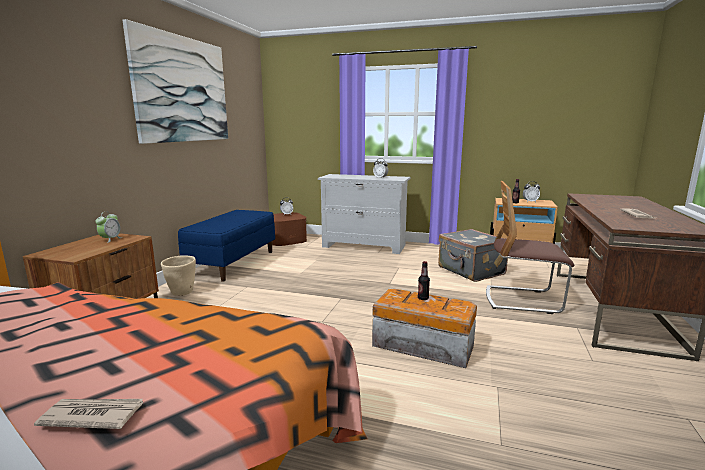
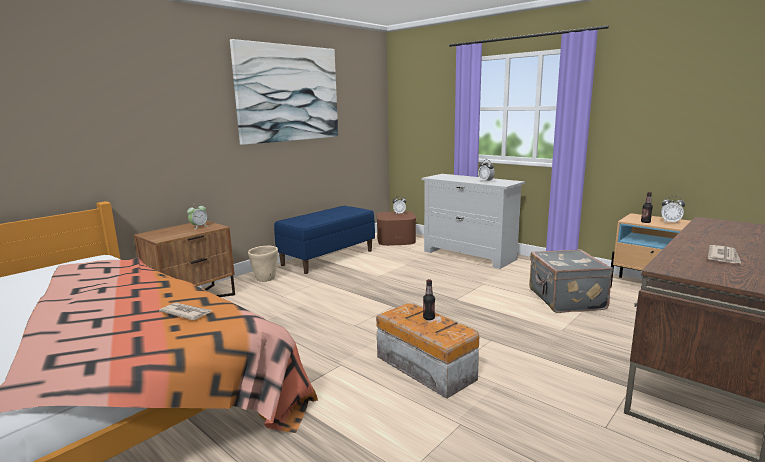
camera: 25 degrees right, 0 degrees up
(92, 415) = (54, 349): newspaper -> newspaper (186, 313)
(522, 300) = (594, 343): chair -> none

